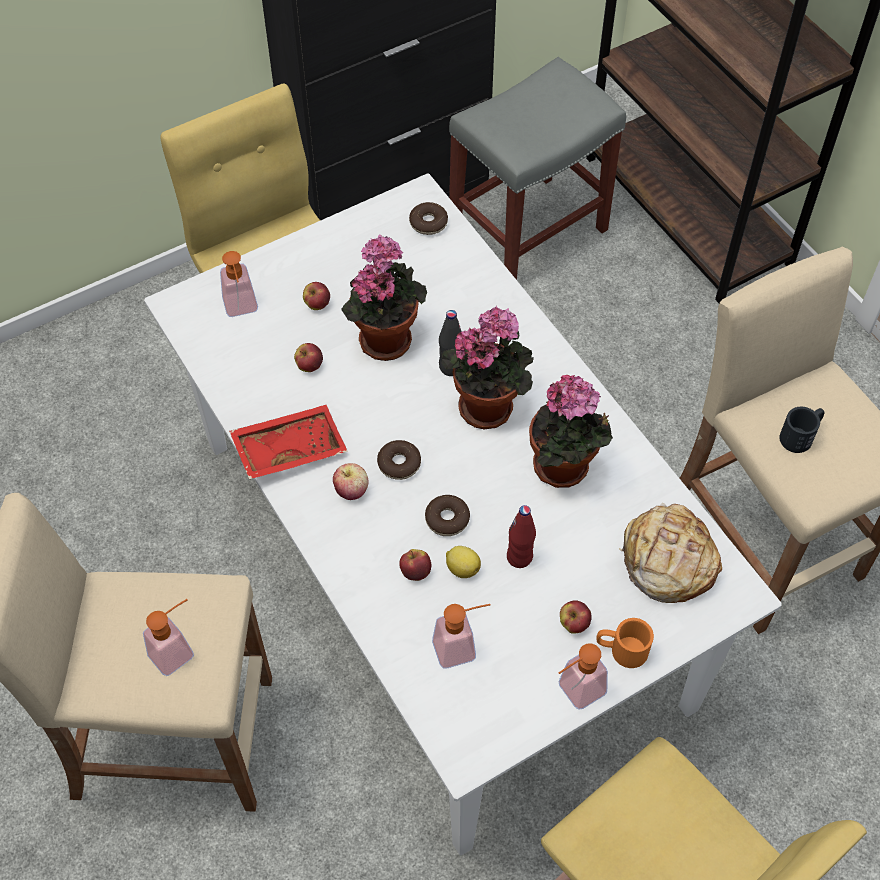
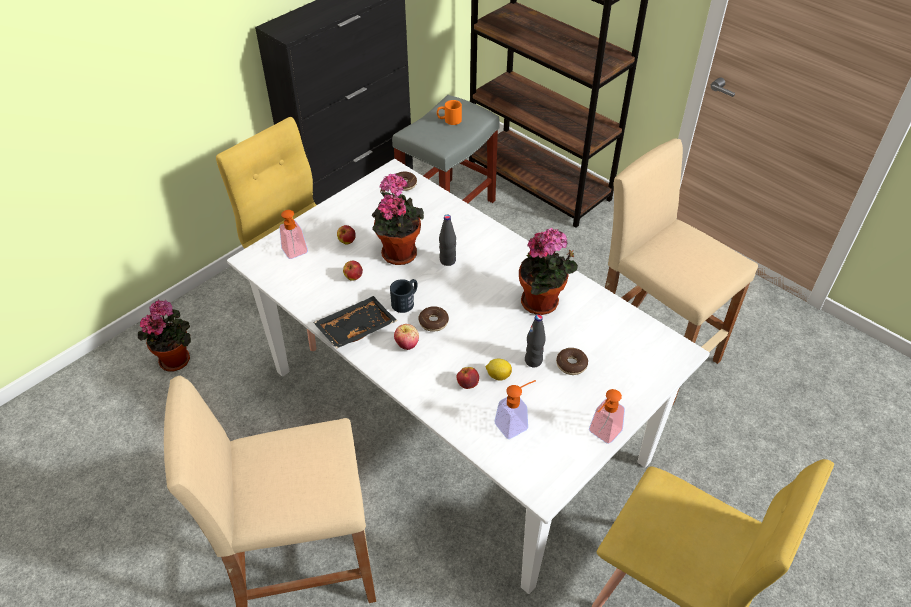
camera: 15 degrees left, 10 degrees down
(177, 650) = (313, 475): soap dispenser -> none
(289, 448) = (355, 328): red tray -> black tray
(447, 519) = (477, 348): donut -> donut (571, 364)
(489, 404) = (480, 277): potted plant -> potted plant (177, 358)
(519, 557) = (533, 360): red bottle -> black bottle
(574, 623) = (584, 392): apple -> none
(621, 649) = (621, 401): orange mug -> orange mug (449, 120)
(667, 561) = (628, 343): bread -> none
(801, 435) = (677, 260): black mug -> black mug (406, 301)

